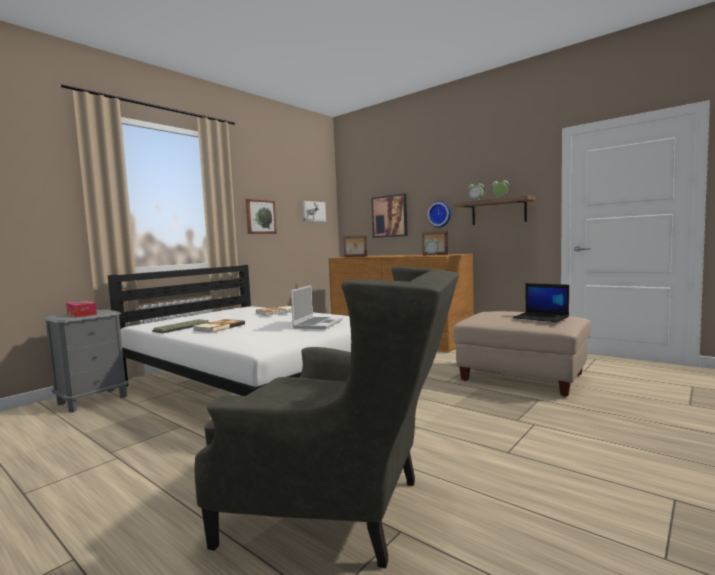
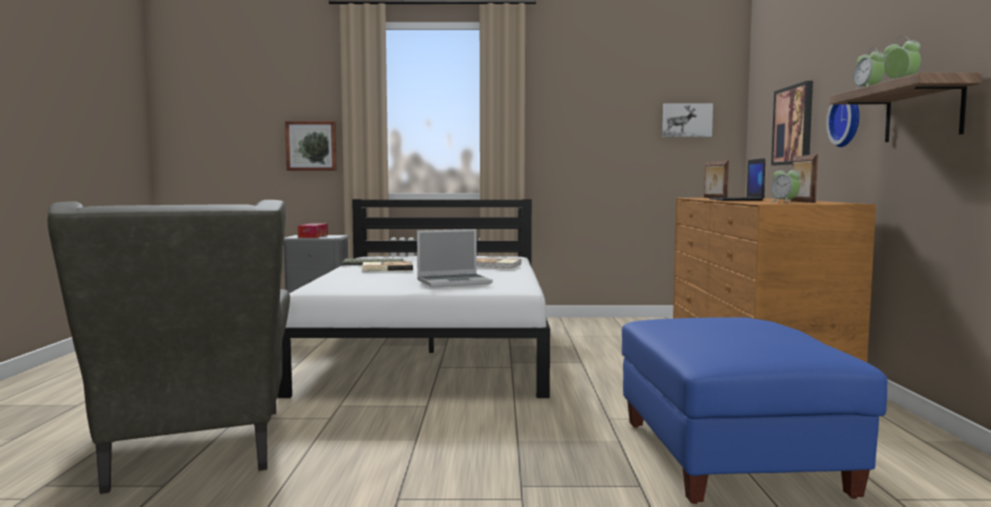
camera: 50 degrees right, 0 degrees up
(260, 216) = (578, 131): picture -> picture (311, 146)
(522, 377) = (731, 457): beige ottoman -> blue ottoman
(541, 317) = (735, 339): laptop -> laptop (736, 200)

